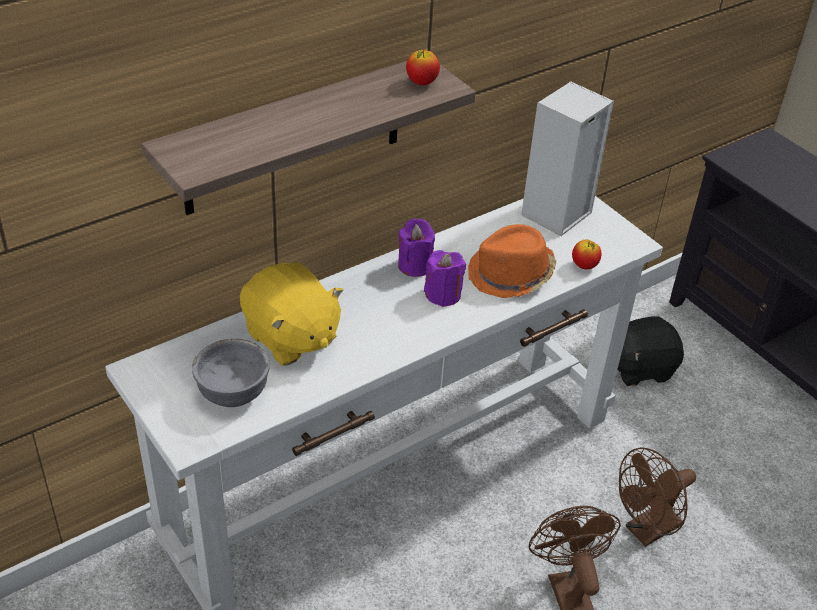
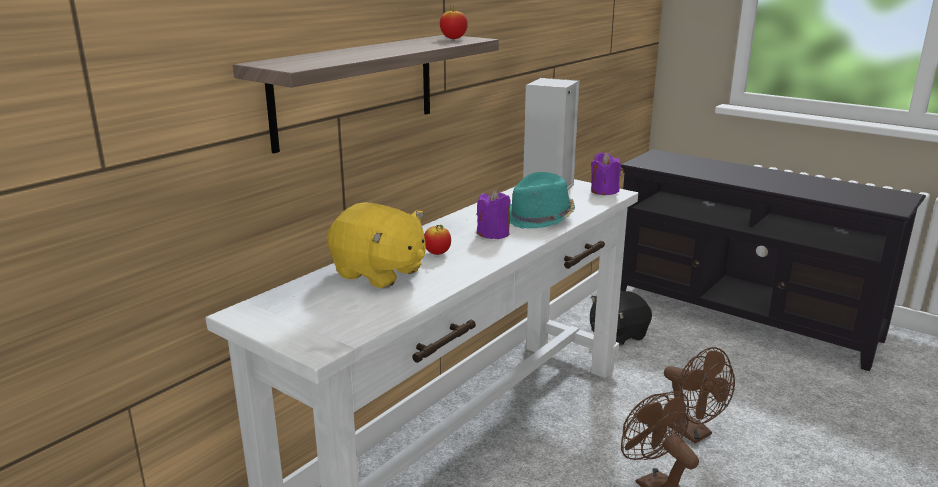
camera: 15 degrees left, 20 degrees down
(233, 392) = (345, 311): grey bowl -> none
(415, 265) = (459, 224): purple candle -> purple candle (604, 191)
(511, 275) = (539, 218): orange hat -> turquoise hat
(584, 266) = (591, 207): apple -> apple (437, 253)
(647, 531) = (692, 432): brown fan -> brown fan turned 75 degrees counterclockwise

